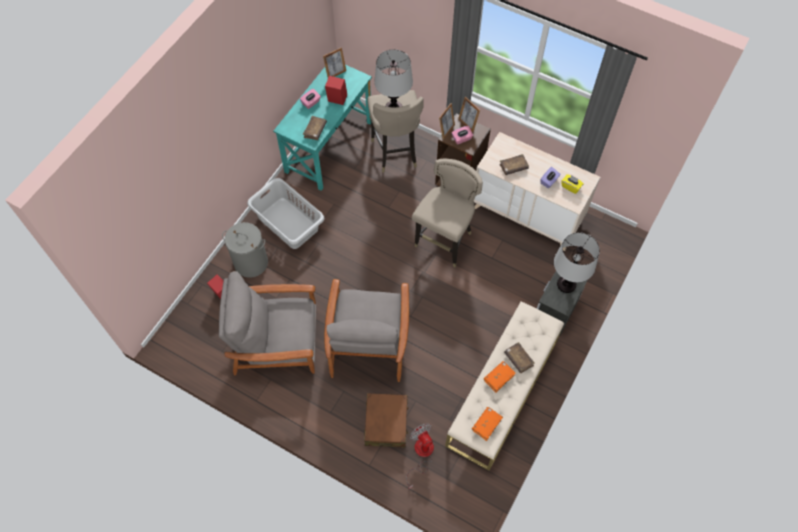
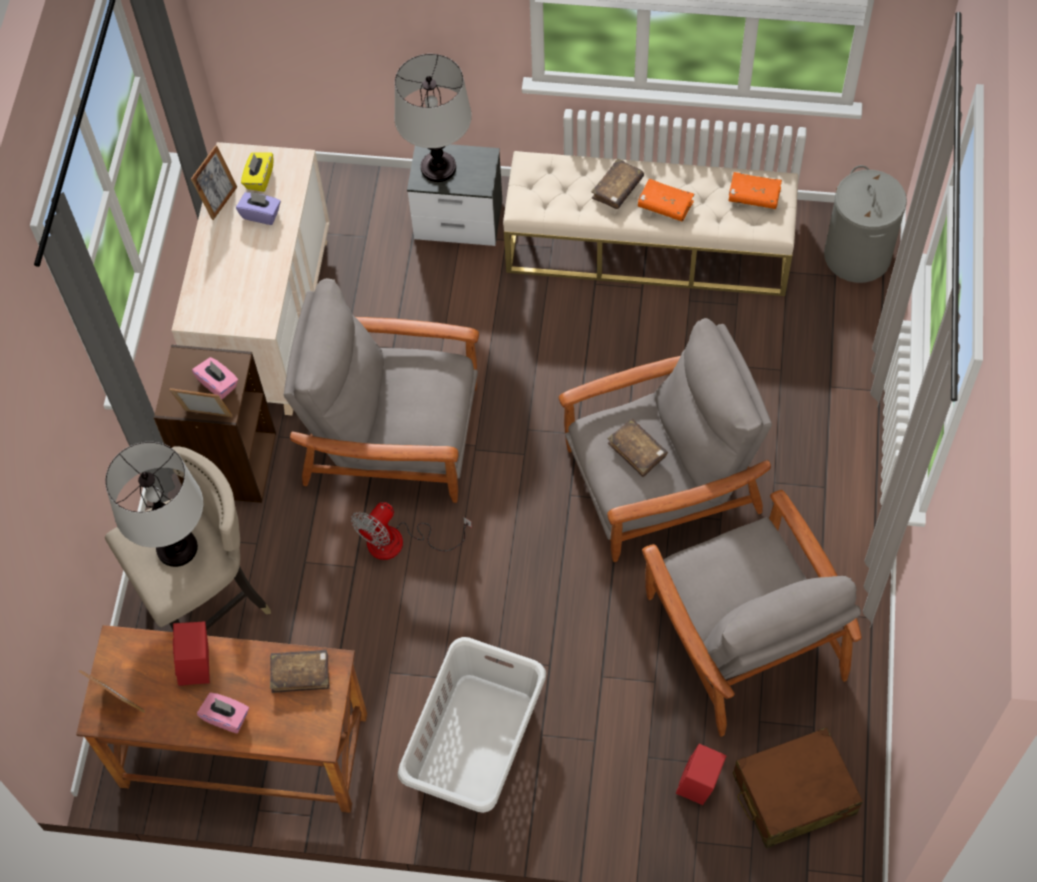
camera: 110 degrees left, 0 degrees up
(251, 262) = (600, 769): grey laundry basket -> grey laundry basket (857, 255)
(328, 146) = (244, 751): turquoise desk -> brown desk
(386, 423) = (794, 394): brown suitcase -> brown suitcase (793, 794)
(421, 454) = (817, 323): fan -> fan (399, 542)
(444, 242) = (393, 436): beige stool -> grey armchair
(468, 124) = (174, 387): picture frame -> picture frame (219, 201)
(513, 167) = (251, 279): brown book -> brown book (637, 451)

